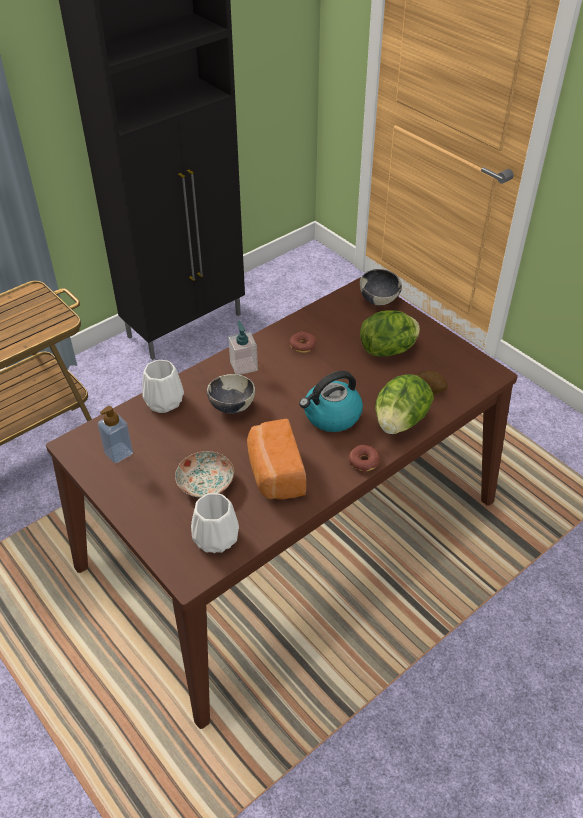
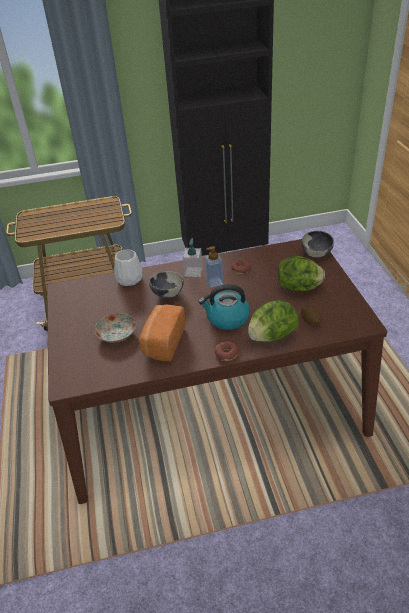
camera: 30 degrees right, 5 degrees down
(118, 453) = (81, 301): soap dispenser -> soap dispenser (214, 282)
(216, 539) = (97, 369): white vase -> none

